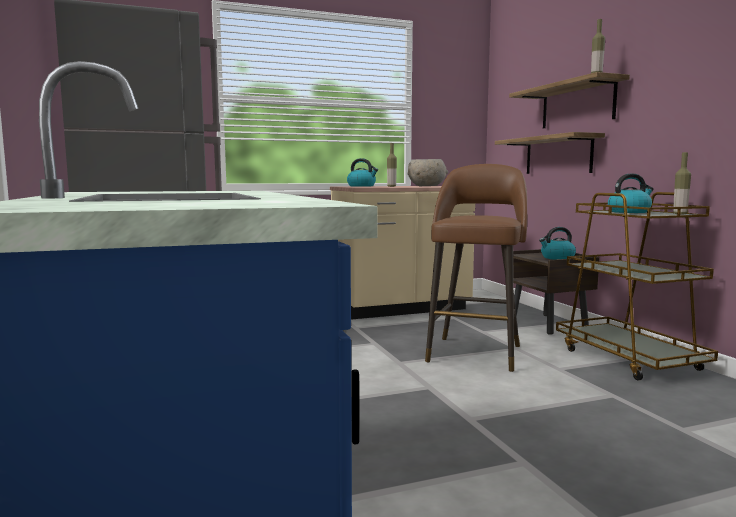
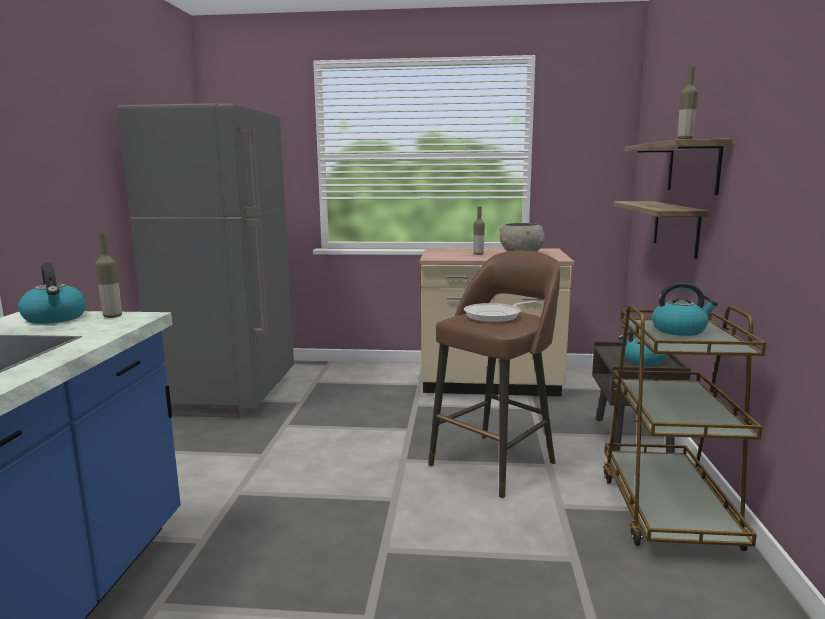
camera: 25 degrees right, 5 degrees up
(362, 186) = (455, 250): kettle -> kettle (55, 318)
(478, 216) = (495, 316): none -> frying pan
(680, 214) = (729, 346): bottle -> bottle (112, 316)

